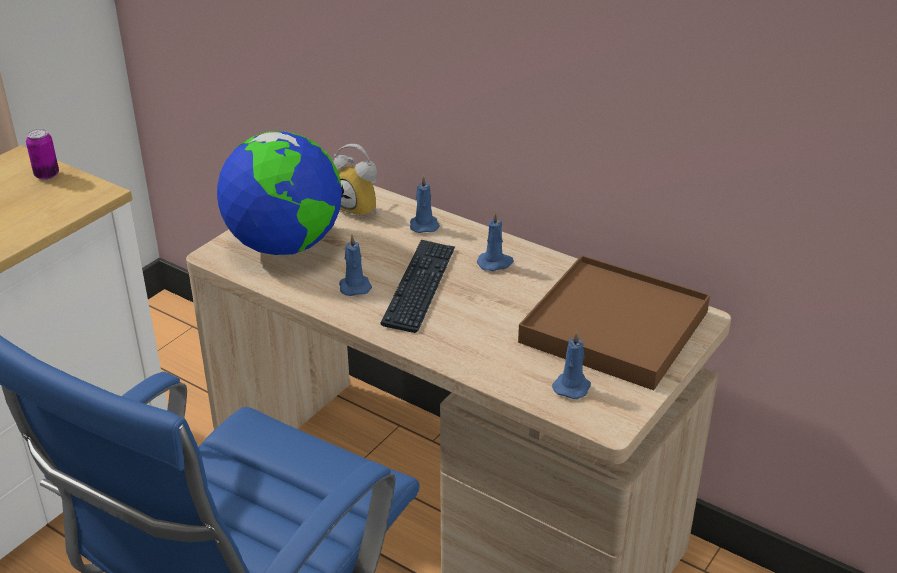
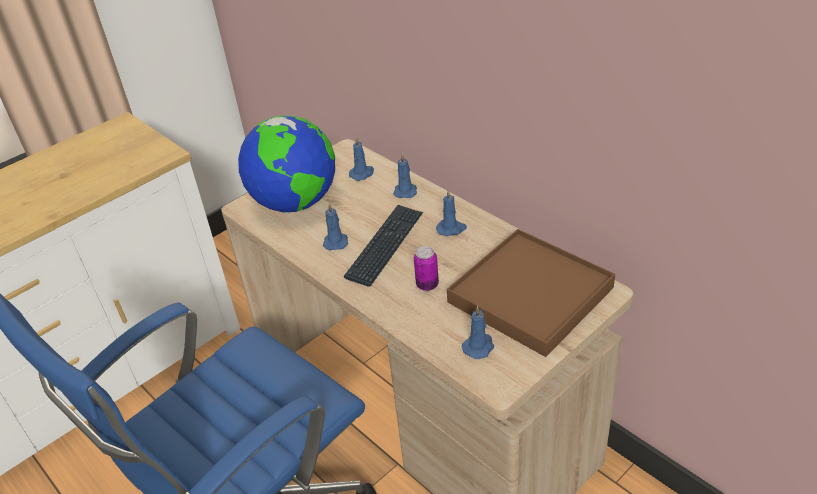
camera: 15 degrees right, 5 degrees up
(47, 175) = (136, 137): can -> can (427, 285)
(361, 208) = (362, 174): alarm clock -> blue candle

